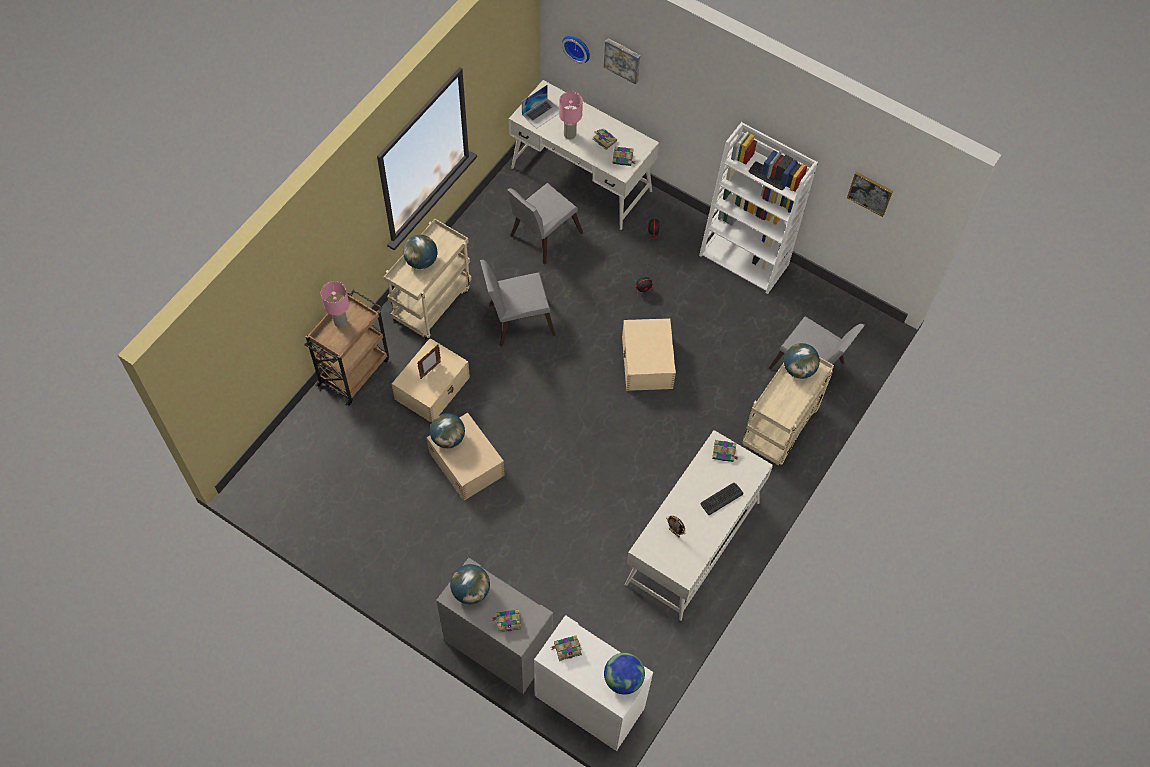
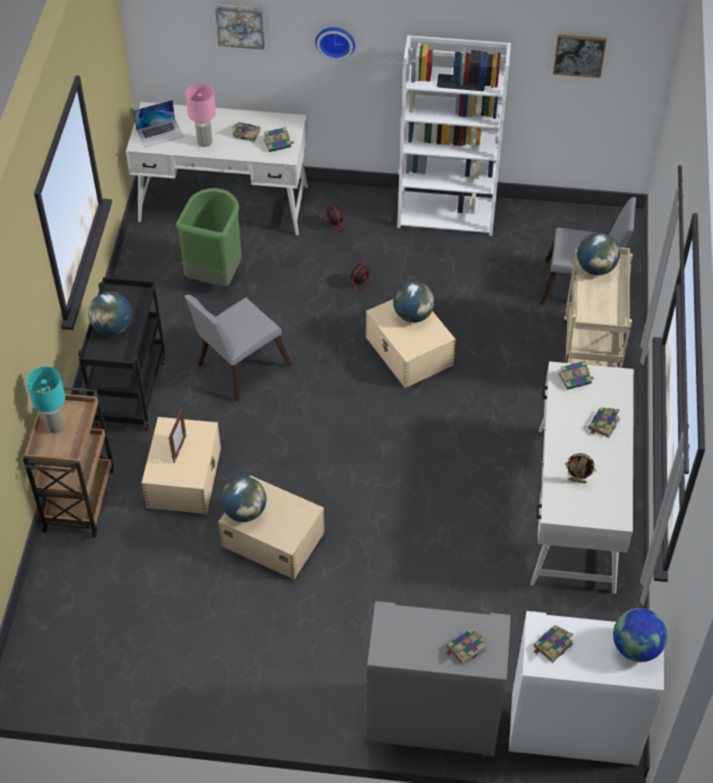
camera: 25 degrees left, 10 degrees down
(341, 322) = (55, 426): pink table lamp -> turquoise table lamp
(432, 303) = (130, 390): beige cart -> black cart
(470, 591) = (401, 636): globe -> globe (412, 315)
(541, 113) = (160, 133): laptop -> laptop turned 45 degrees clockwise
(542, 236) = (215, 274): grey chair -> green trash can
(577, 47) = (178, 36): wall clock -> wall clock (335, 41)
(721, 498) = (603, 424): keyboard -> book

